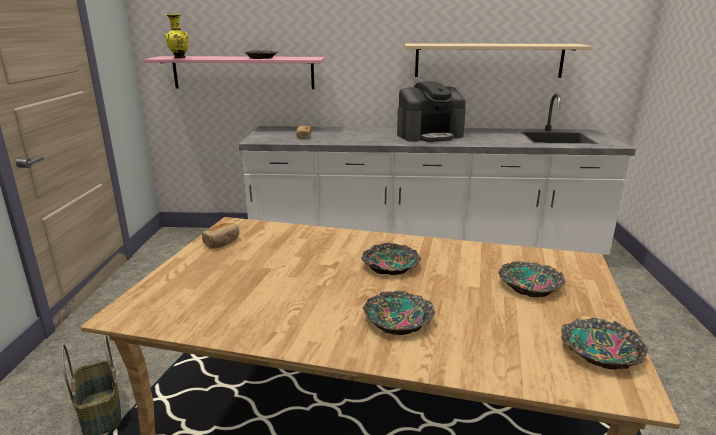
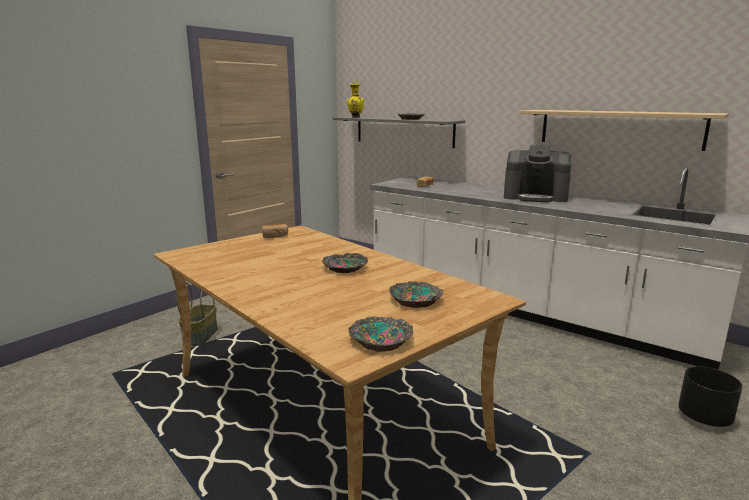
camera: 35 degrees right, 5 degrees down
(243, 72) = (403, 131): pink shelf -> grey shelf
(399, 319) = (294, 290): bowl -> none
(637, 306) = (703, 418): none -> black planter

